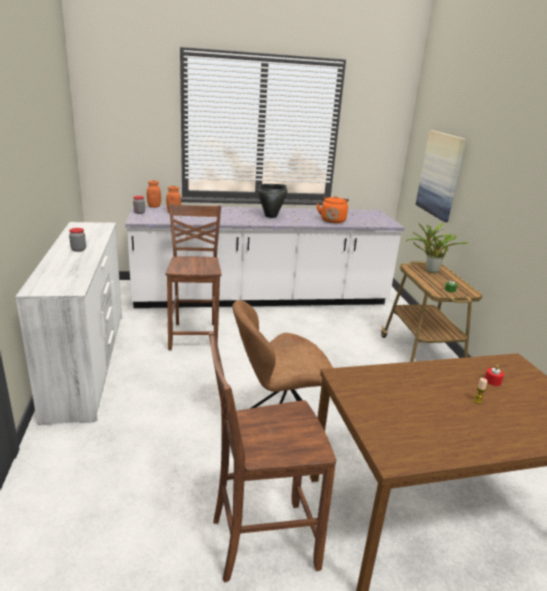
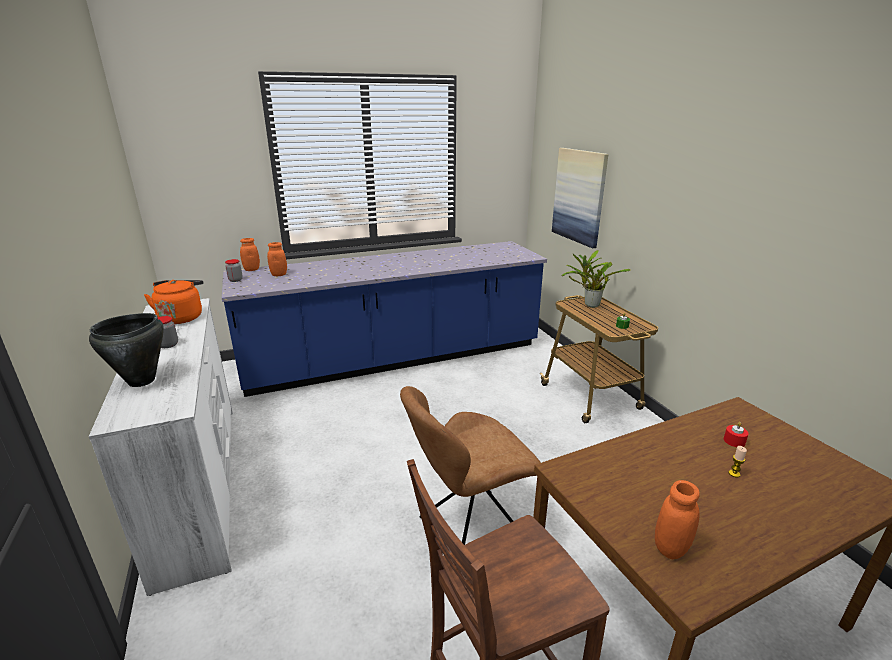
camera: 10 degrees left, 0 degrees up
(195, 335) = (330, 421): brown chair -> none
(261, 298) = (395, 358): white counter -> blue counter
(271, 216) = (396, 264): black cooking pot -> black cooking pot (142, 381)
(332, 220) = (467, 260): orange kettle -> orange kettle (181, 317)
(396, 433) = (670, 548): none -> orange jar

